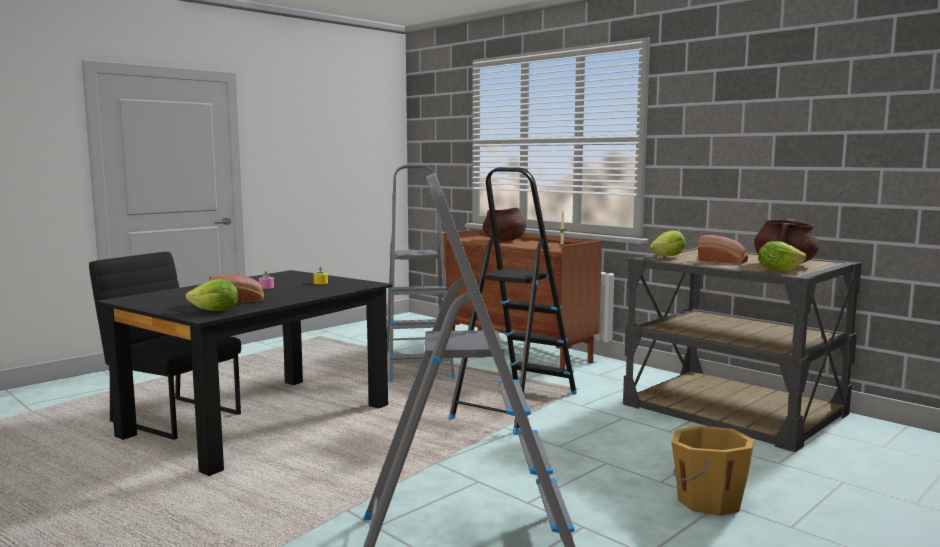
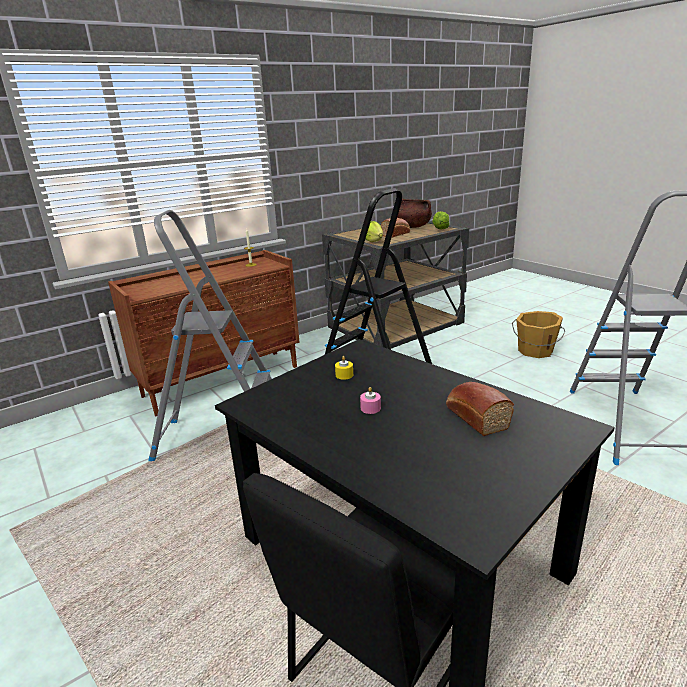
camera: 80 degrees left, 15 degrees up
(215, 311) = (542, 424): lettuce -> none
(504, 240) = (178, 280): brown cooking pot -> none

